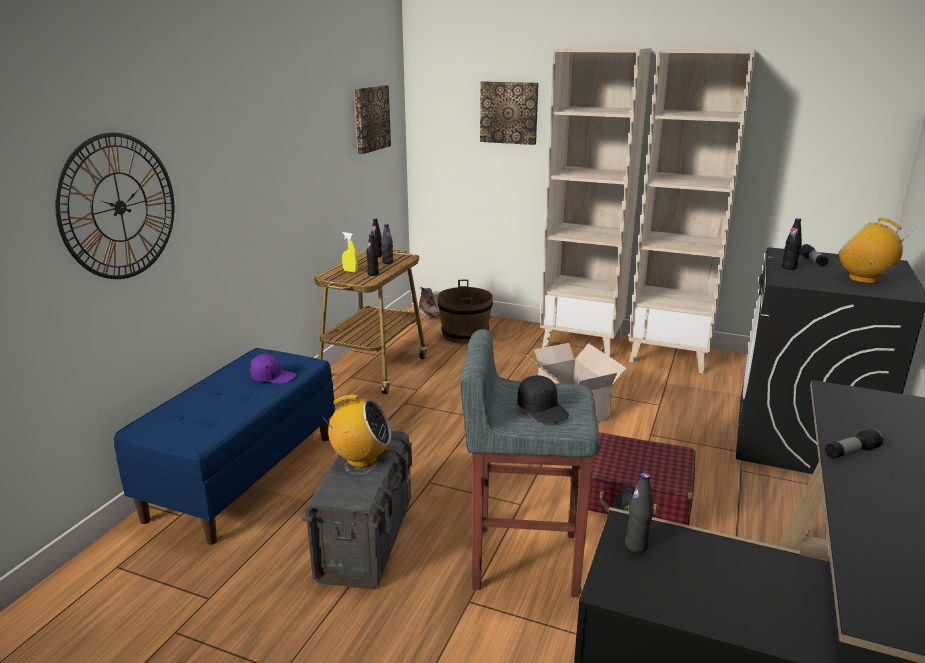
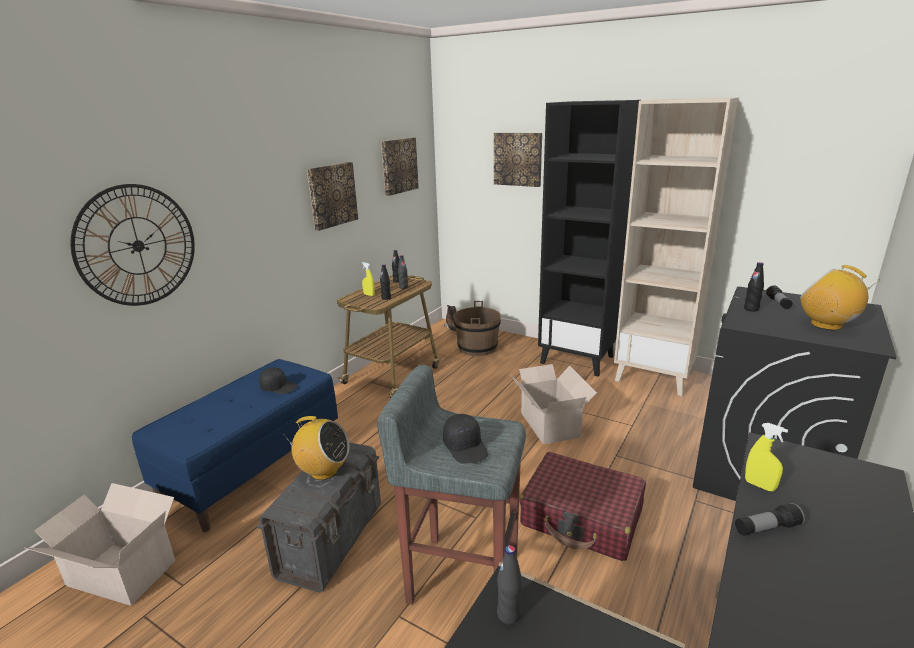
camera: 10 degrees right, 0 degrees up
(124, 593) = (120, 572): none -> cardboard box
(273, 377) = (279, 387): purple cap -> black cap
(306, 152) = (332, 195): none -> picture
(583, 342) = (577, 359): beige bookcase -> black bookcase
(834, 421) = (759, 485): none -> yellow spray bottle

